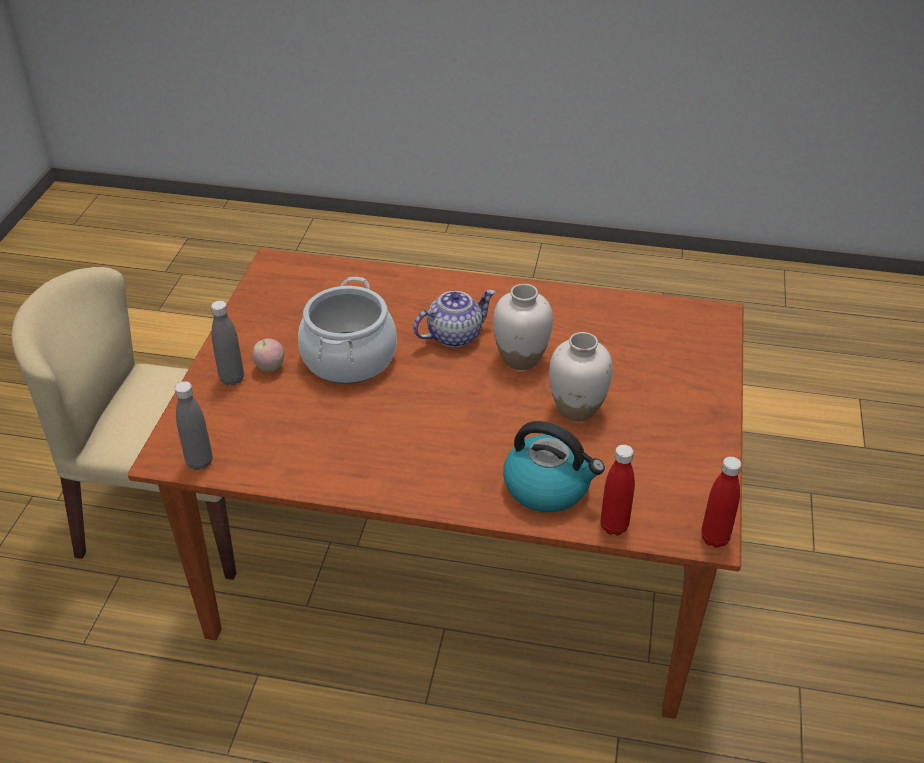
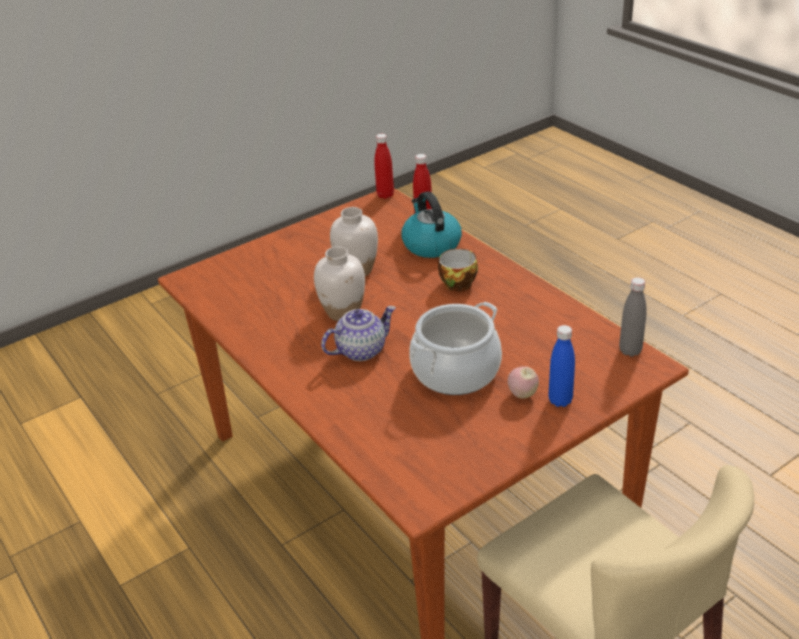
camera: 135 degrees left, 5 degrees down
(232, 379) = (560, 400): grey bottle -> blue bottle
(455, 335) = (361, 350): teapot -> teapot turned 135 degrees clockwise
(455, 450) = (457, 282): none -> cup

